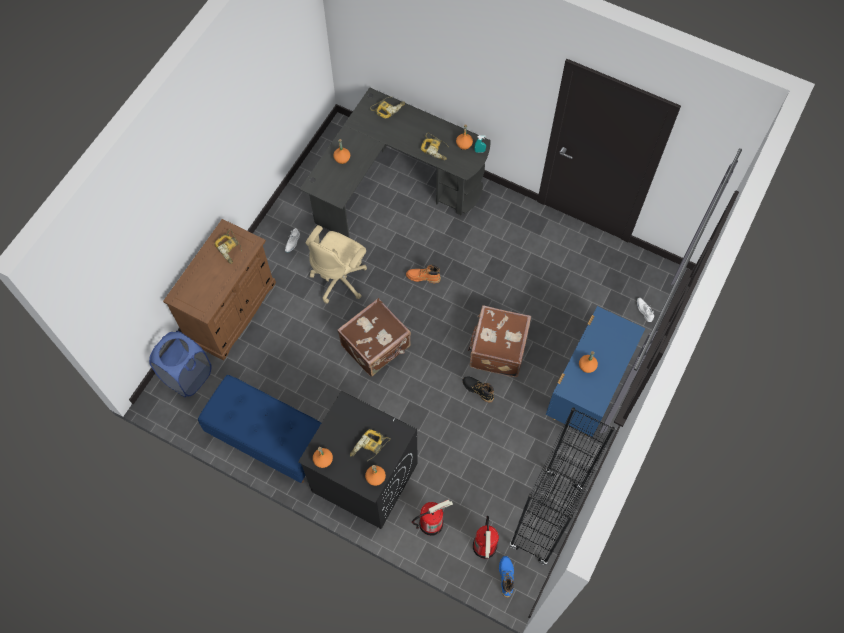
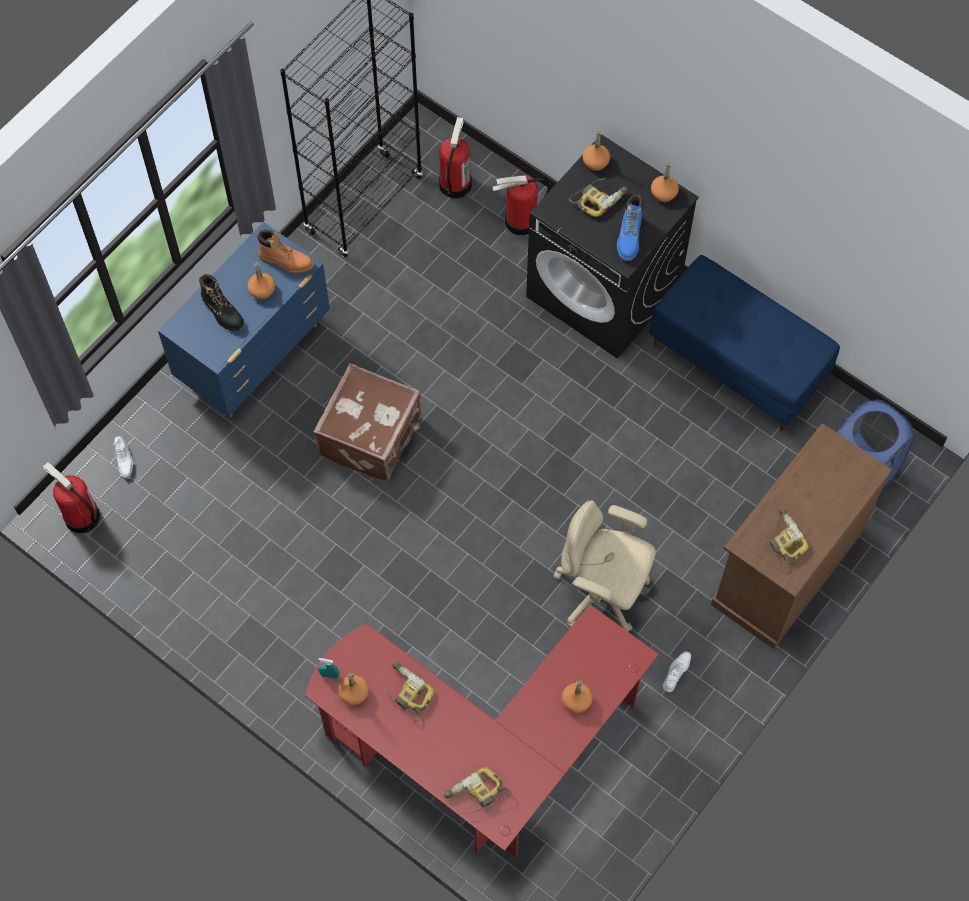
camera: 170 degrees left, 0 degrees up
(340, 279) = (602, 593): beige office chair -> beige office chair turned 105 degrees counterclockwise
(376, 346) = (558, 472): brown suitcase -> none
(395, 186) = (480, 755): black desk -> red desk
(423, 277) = (464, 573): orange boot -> orange boot (286, 261)
(478, 390) = (416, 382): black boot -> black boot (223, 312)
(506, 577) = (435, 146): blue boot -> blue boot (629, 238)
(656, 273) = (81, 517): none -> fire extinguisher

